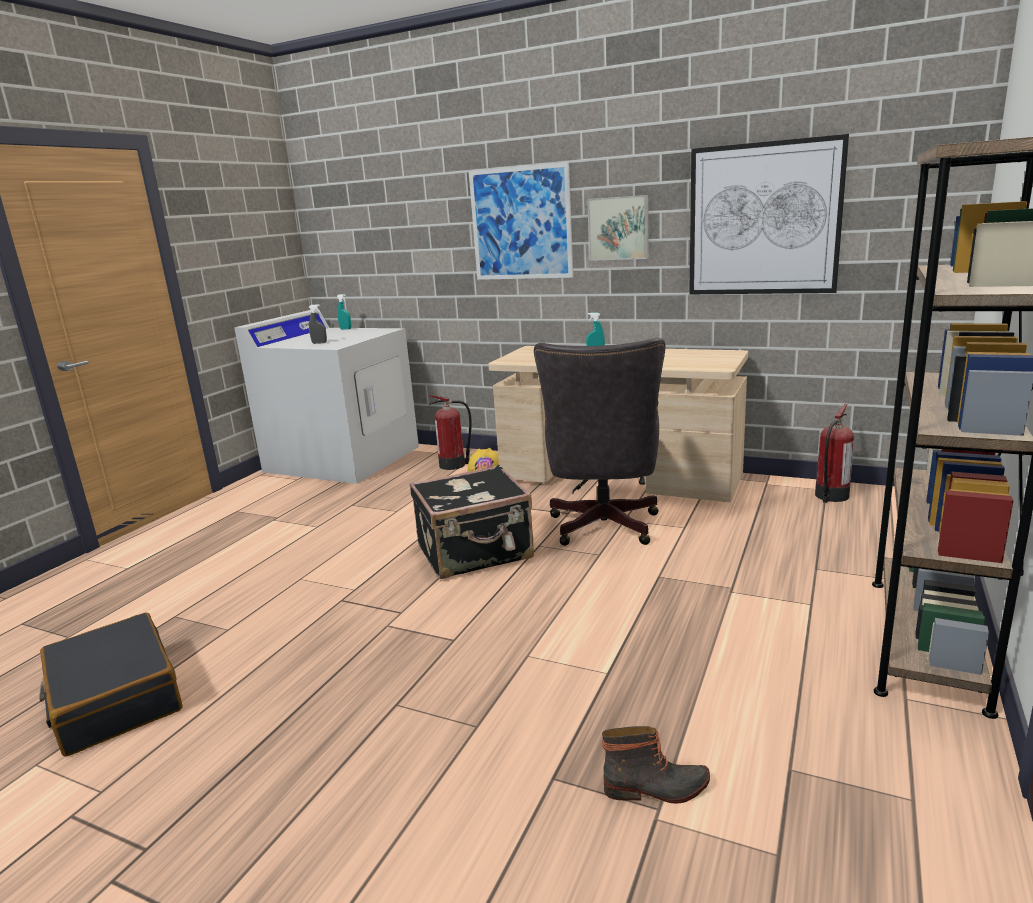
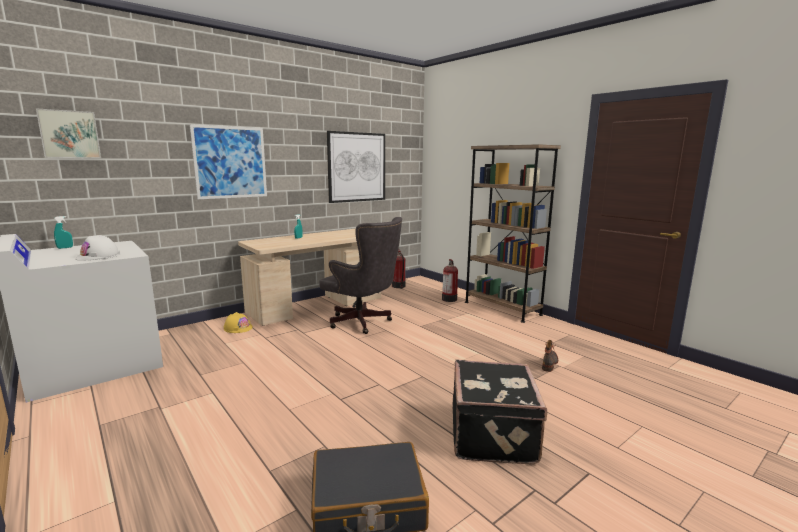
camera: 65 degrees left, 5 degrees down
(319, 343) = (98, 256): grey spray bottle -> white hard hat
(454, 465) = (207, 333): fire extinguisher -> fire extinguisher (449, 299)
(475, 553) = (341, 353): black suitcase -> black suitcase (494, 435)
(619, 228) = (292, 168): picture -> picture (69, 134)

